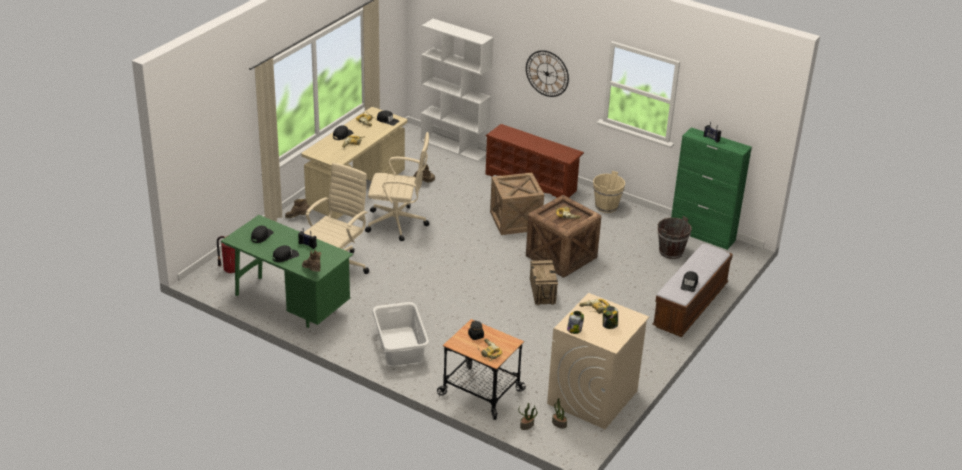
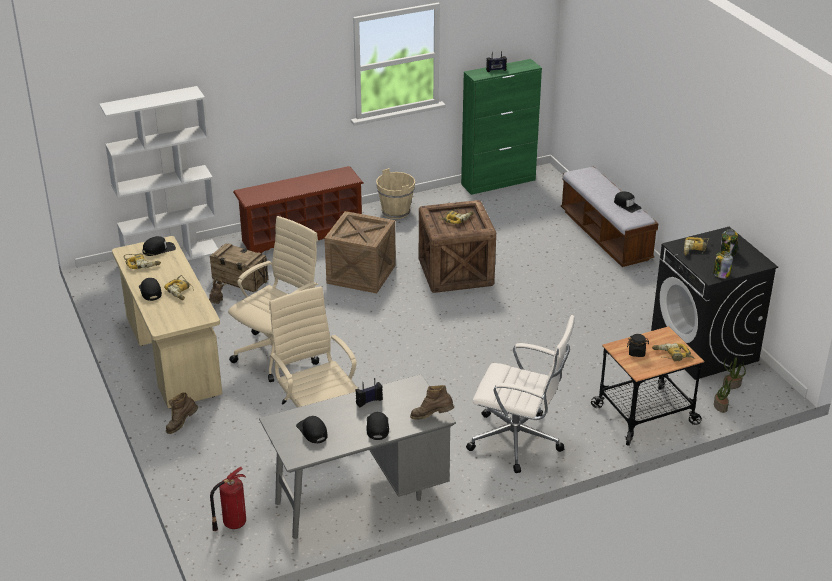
camera: 55 degrees left, 0 degrees up
(289, 304) = (359, 498): green desk -> grey desk
(399, 346) = (518, 441): white laundry basket -> white office chair
(542, 291) = (504, 308): crate -> crate (239, 280)
(547, 73) = (275, 97): wall clock -> none
(592, 398) = (704, 348): beige washing machine -> black washing machine
(671, 252) = (510, 209): brown bucket -> none

